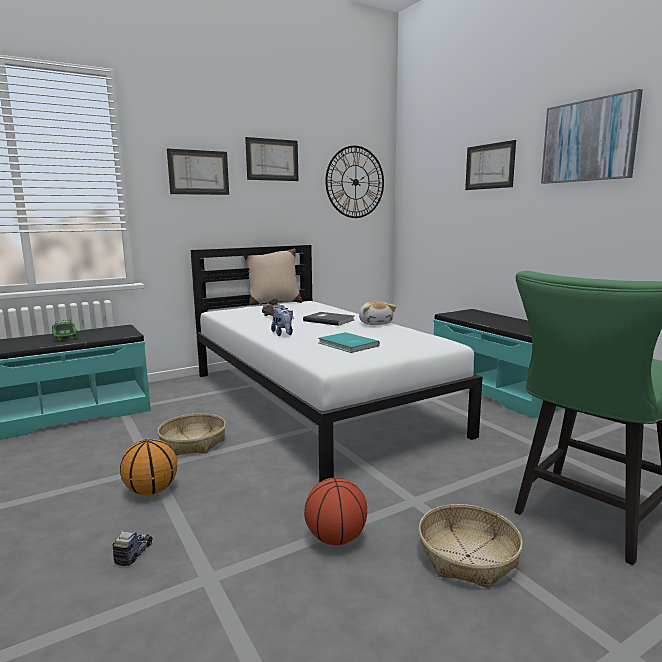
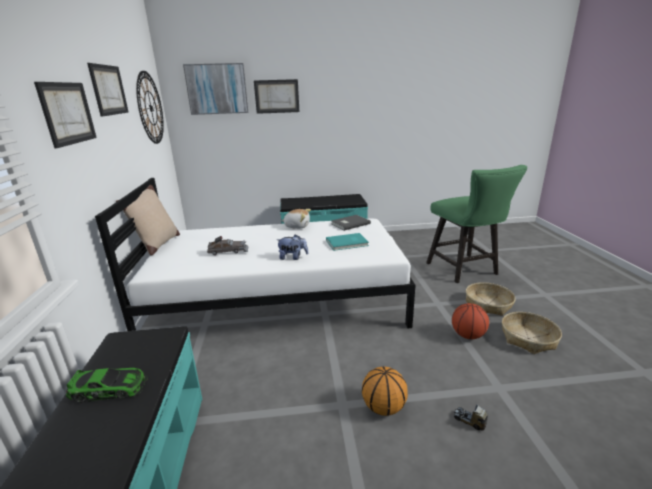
camera: 65 degrees left, 10 degrees up
(193, 443) = (308, 375): basket -> basket (528, 338)
(329, 320) = (270, 236): grey book -> grey book (349, 223)
(589, 141) = (350, 85): picture -> picture (217, 89)

